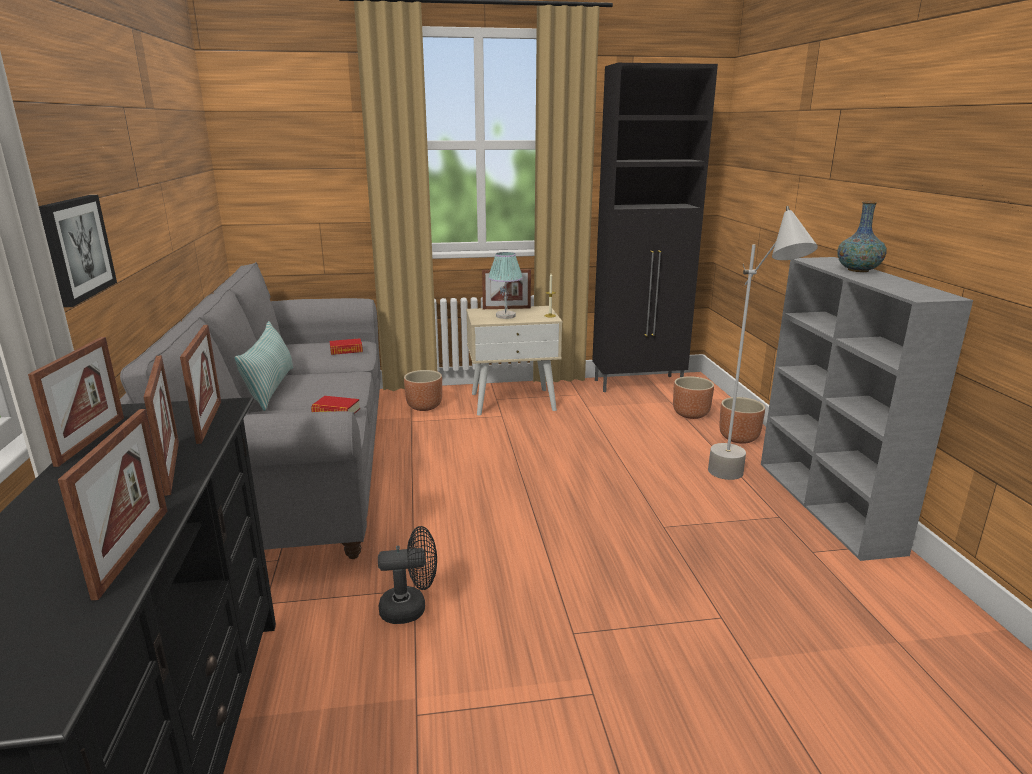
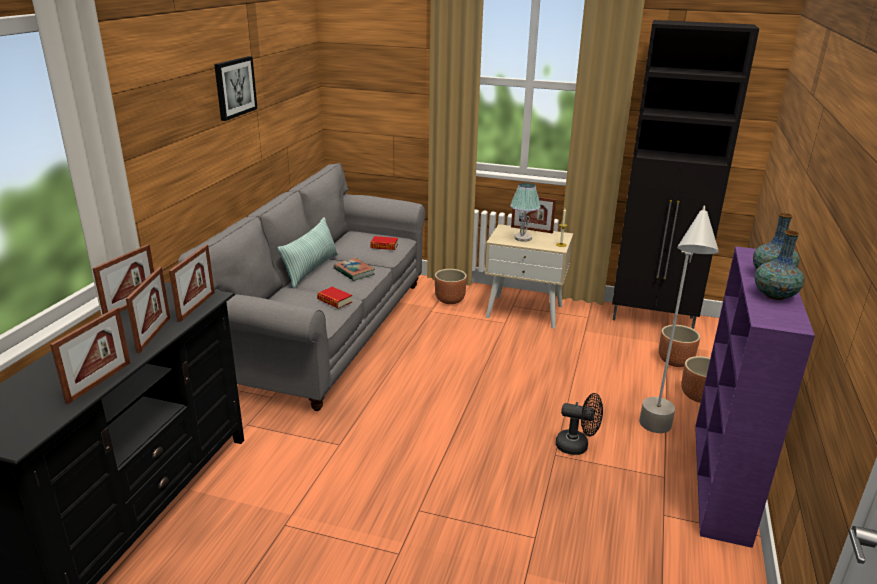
camera: 25 degrees right, 5 degrees up
(76, 248) = (166, 174): picture -> picture (234, 87)
(330, 381) = (354, 272): none -> book
(411, 608) = (328, 457): black fan -> black fan (577, 446)
(828, 506) = (721, 481): grey bookcase -> purple bookcase
(888, 281) = (774, 295): none -> vase

